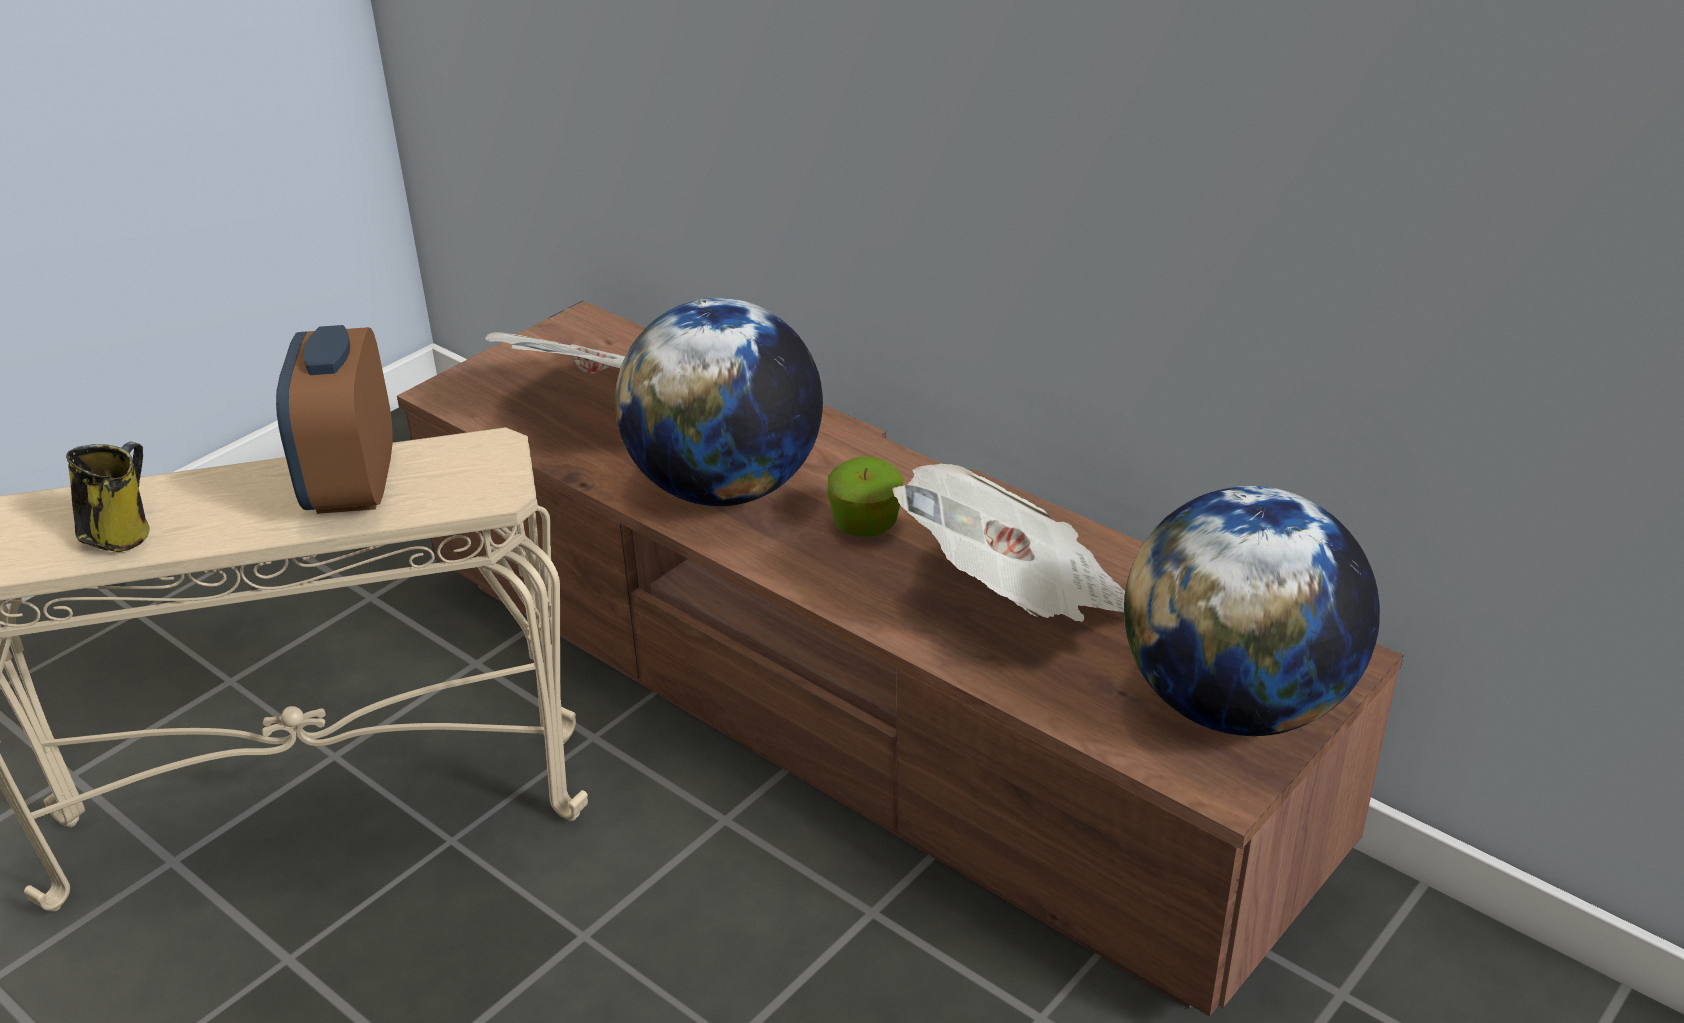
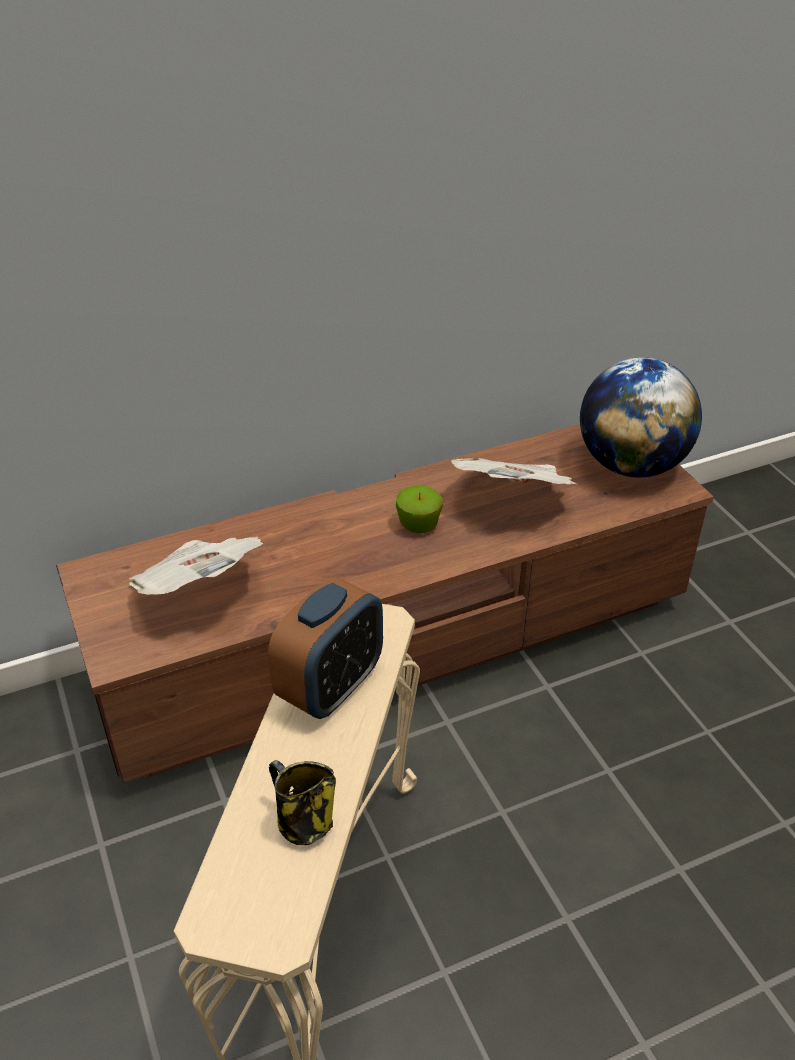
camera: 65 degrees left, 5 degrees up
(352, 486) = (331, 687): alarm clock -> alarm clock turned 75 degrees counterclockwise
(725, 488) = (342, 564): globe -> none

